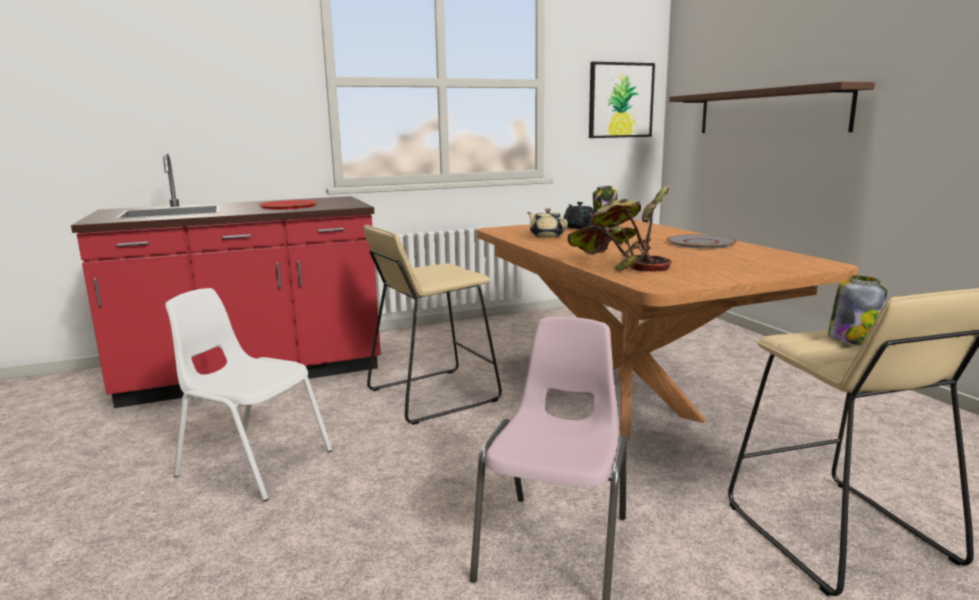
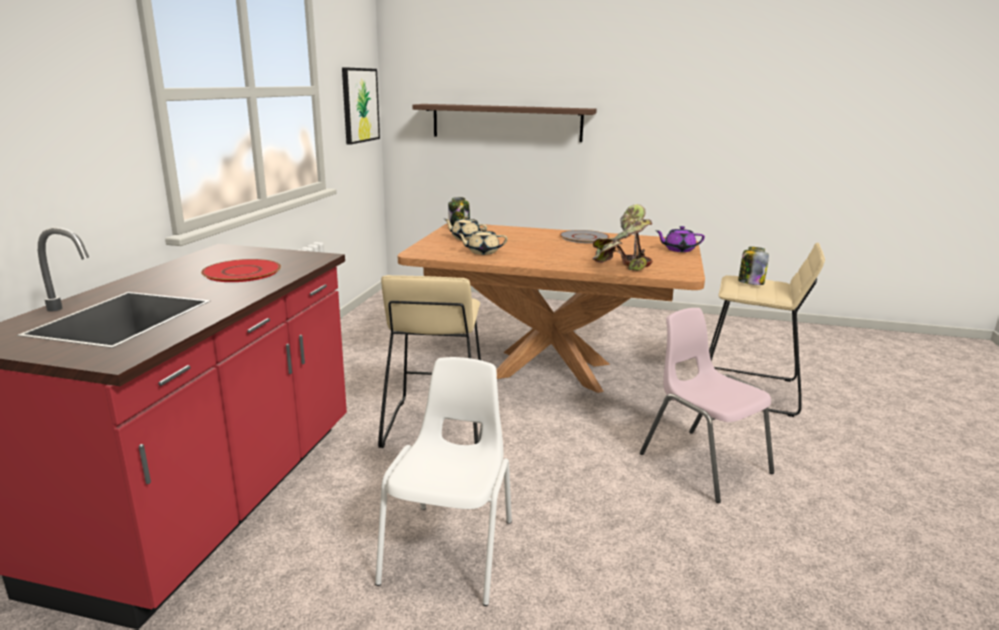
camera: 55 degrees left, 5 degrees up
(253, 463) = (451, 550): white chair -> white chair turned 135 degrees clockwise
(579, 227) = (465, 238): black teapot -> beige teapot
(773, 269) = (678, 250): none -> purple teapot

